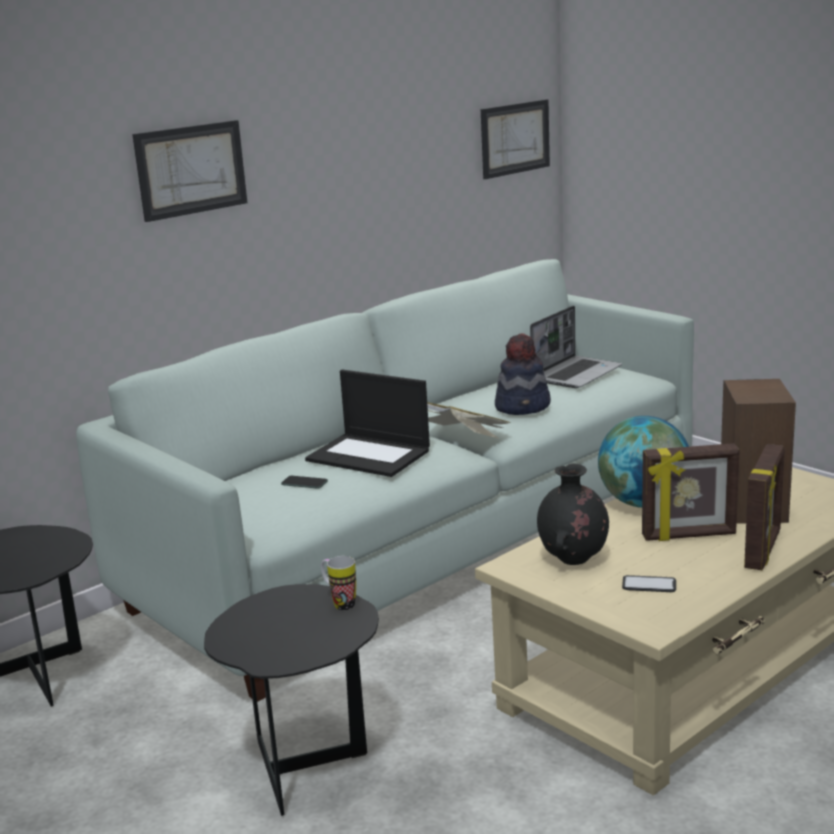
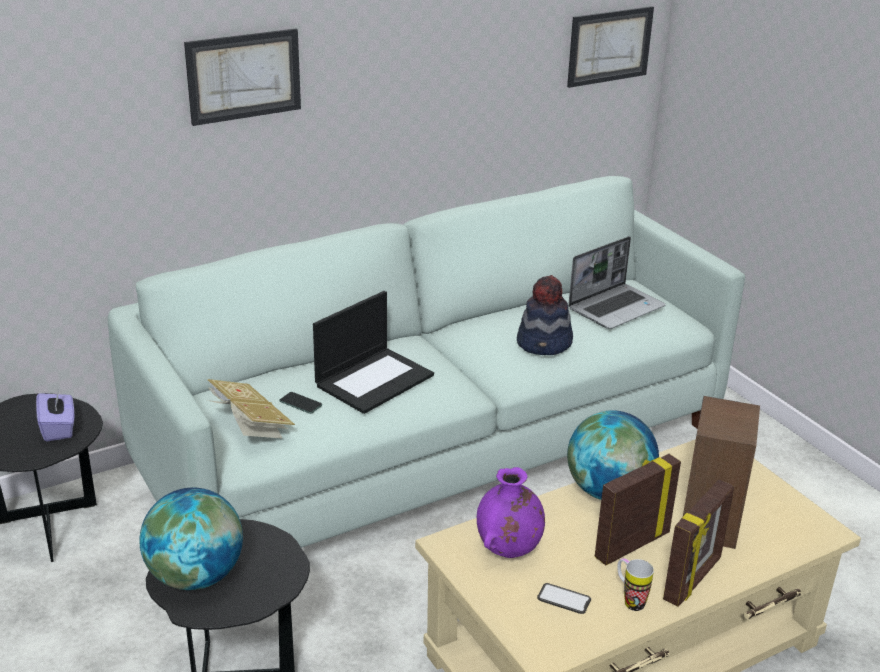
camera: 10 degrees right, 10 degrees up
(45, 550) = (58, 428): none -> purple tissue box
(259, 636) = (196, 576): none -> globe
(339, 603) = (280, 553): mug -> mug (629, 600)
(370, 455) = (374, 379): laptop -> laptop turned 90 degrees counterclockwise
(462, 436) = (473, 369): book -> book (249, 426)
(573, 560) = (508, 551): black vase -> purple vase
(689, 536) = (631, 544): picture frame -> picture frame turned 135 degrees clockwise

